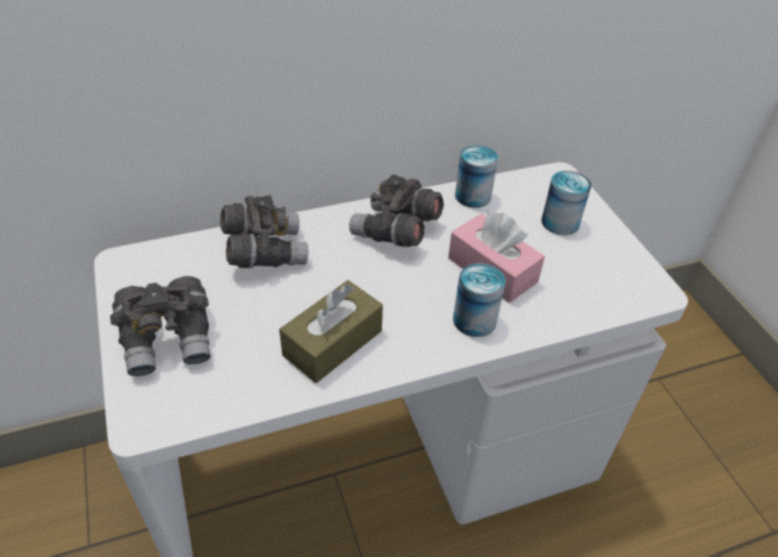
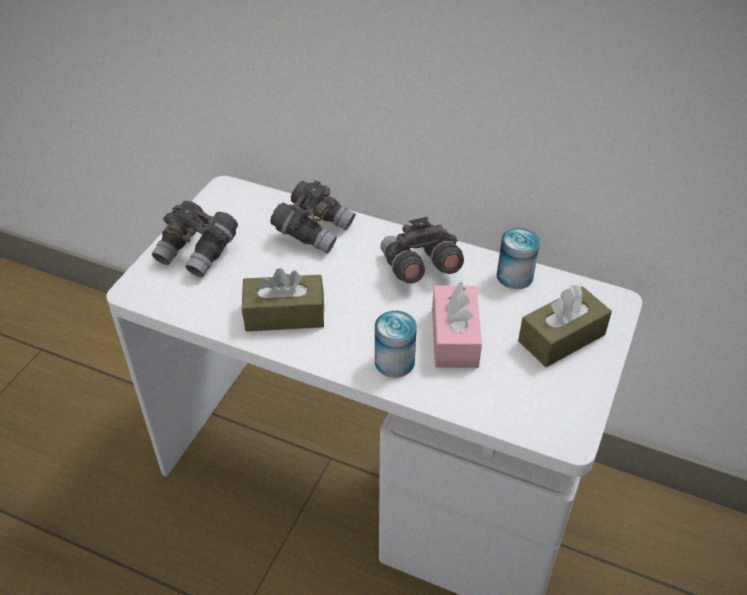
camera: 45 degrees right, 0 degrees up
(560, 222) = (561, 338): can -> brown tissue box

